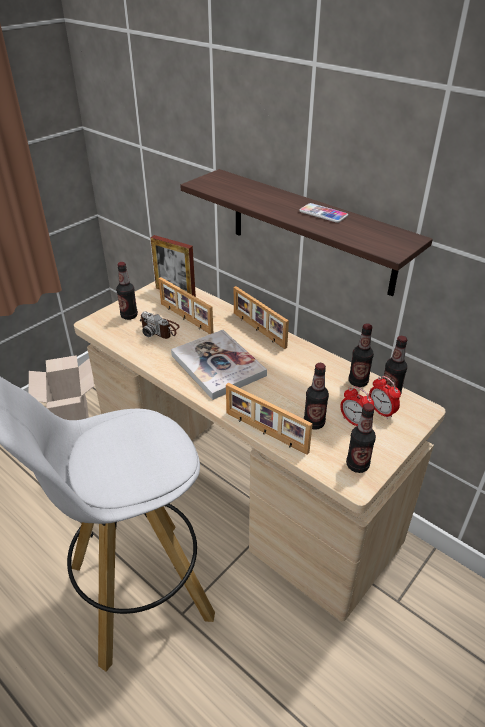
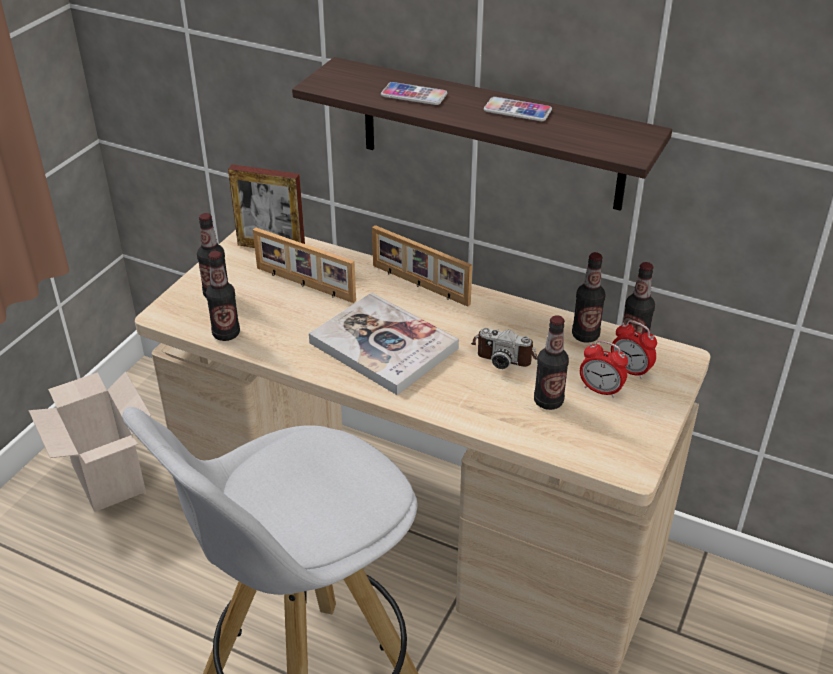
camera: 15 degrees left, 0 degrees up
(160, 329) = (274, 307): camera -> camera (505, 352)
(257, 196) = (414, 95): none -> phone
(265, 433) = (489, 426): picture frame -> none
(357, 465) = (625, 445): bottle -> bottle (226, 334)

